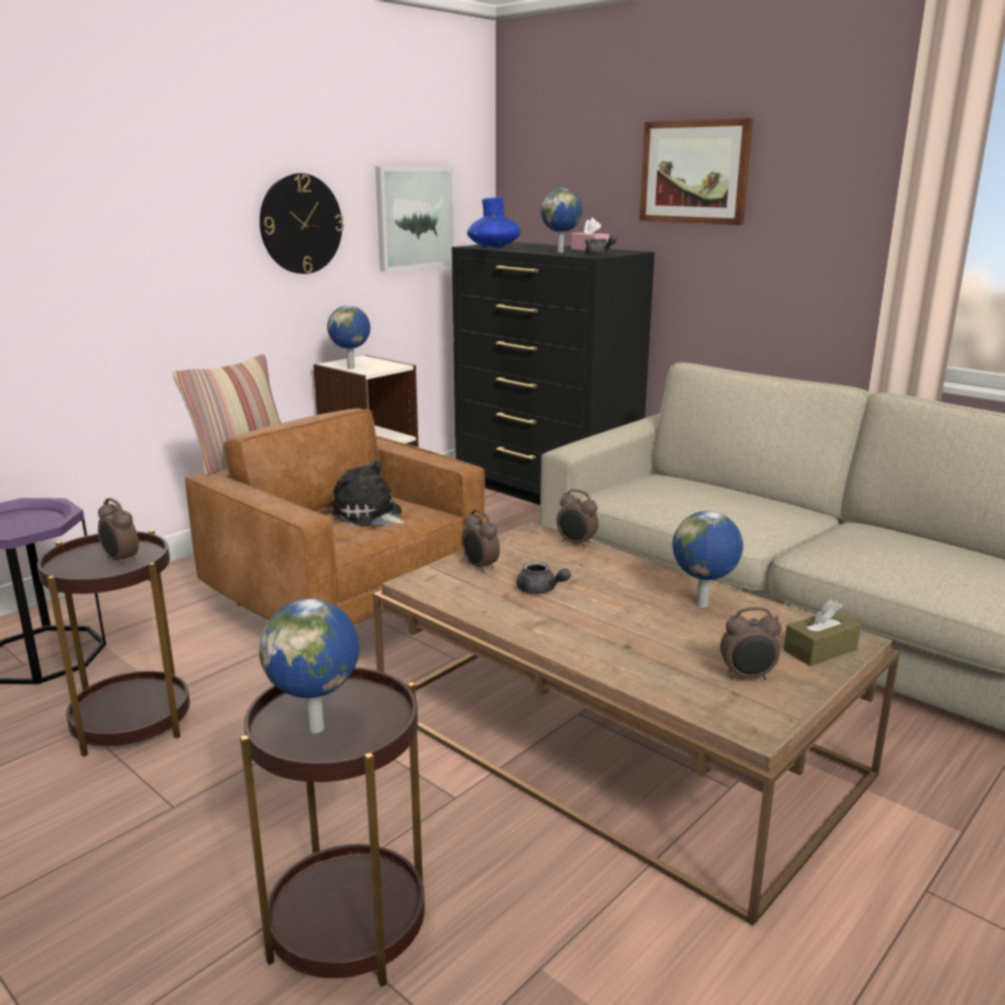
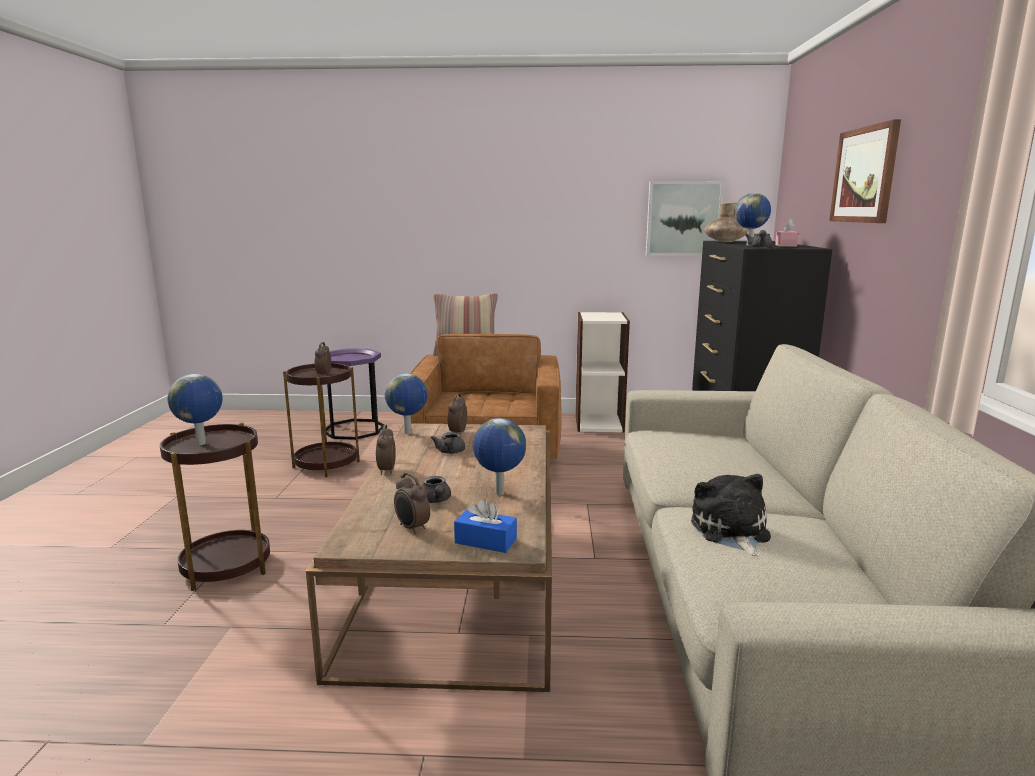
camera: 50 degrees right, 5 degrees down
(301, 224) = (581, 219): wall clock -> none
(352, 368) = (589, 316): globe -> globe (408, 433)
(369, 516) = (494, 400): plush toy -> plush toy (731, 532)
(493, 247) = (725, 242): blue vase -> brown vase
(576, 543) = (533, 442): alarm clock -> alarm clock (386, 471)
(683, 642) = (434, 501): none -> grey teapot
(820, 650) = (485, 541): brown tissue box -> blue tissue box

